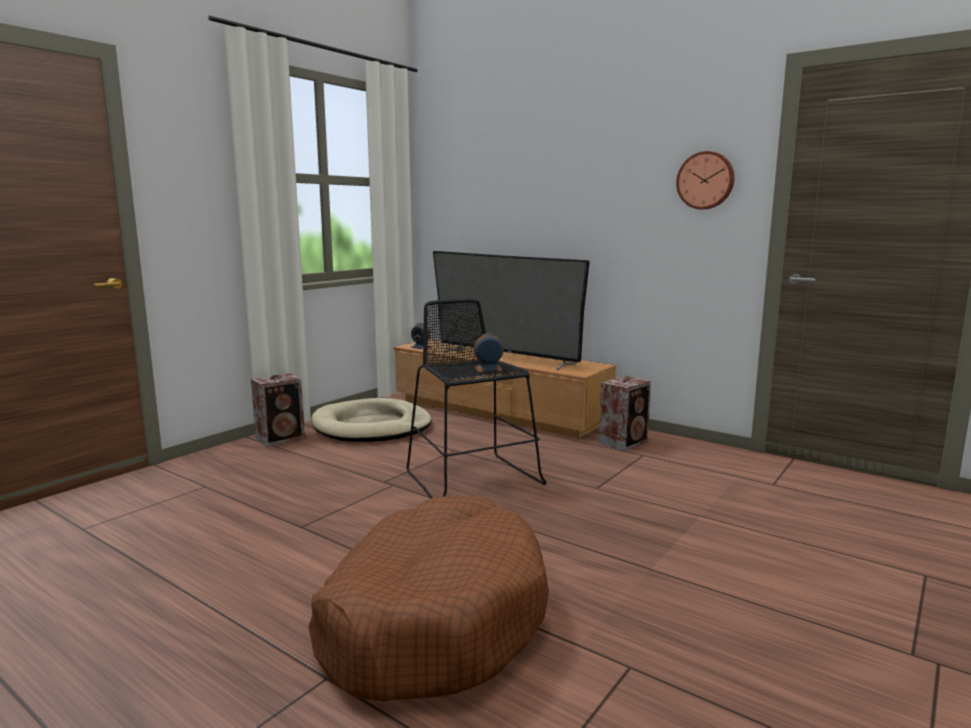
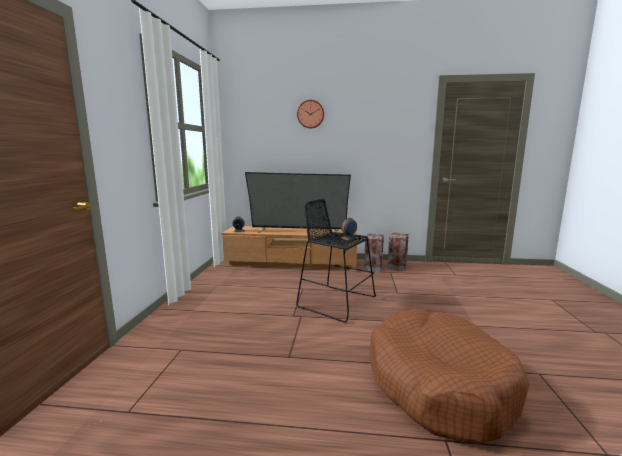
camera: 30 degrees left, 0 degrees up
(282, 438) = (185, 304): speaker -> speaker (397, 266)
(372, 427) = (234, 284): beige dog bed -> none
(705, 180) = (401, 133): wall clock -> wall clock (310, 114)

